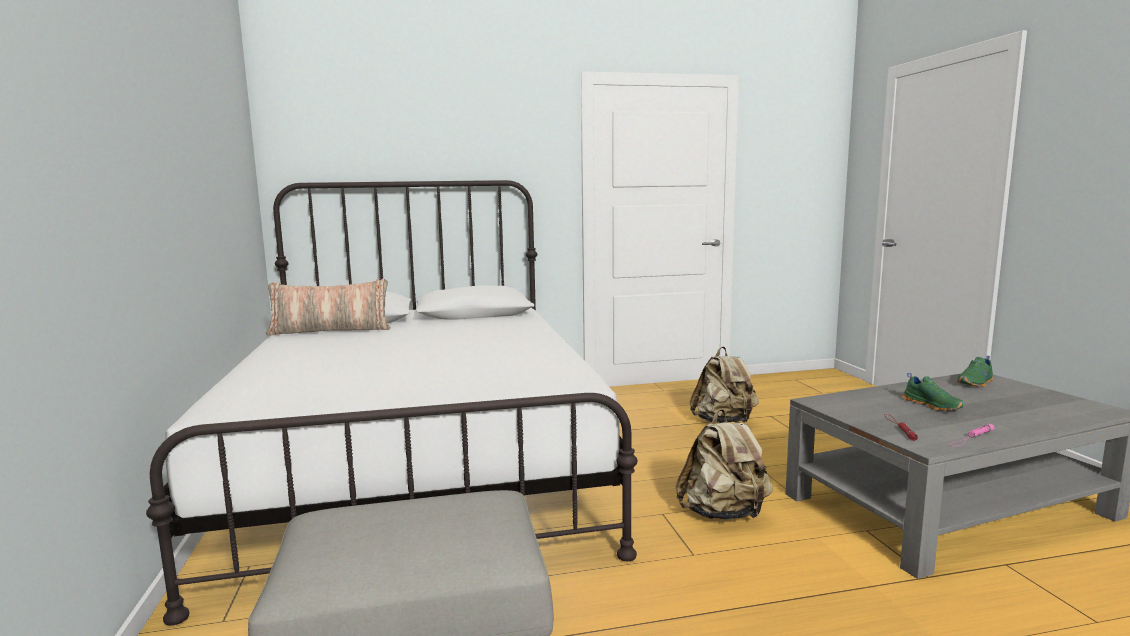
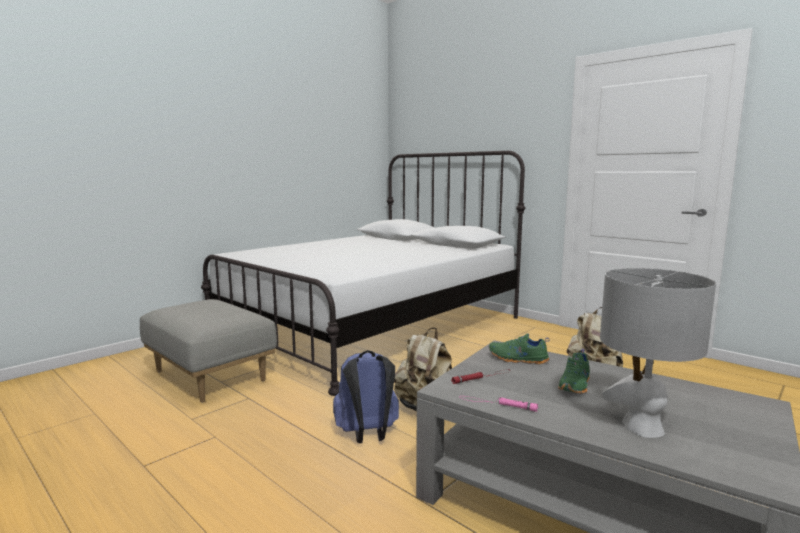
camera: 55 degrees right, 0 degrees up
(330, 330) = (370, 239): pillow -> none
(765, 567) = (367, 435): none -> blue backpack
(976, 383) = (716, 401): green shoe -> green shoe (517, 359)
(1024, 412) = (642, 427): none -> grey table lamp

